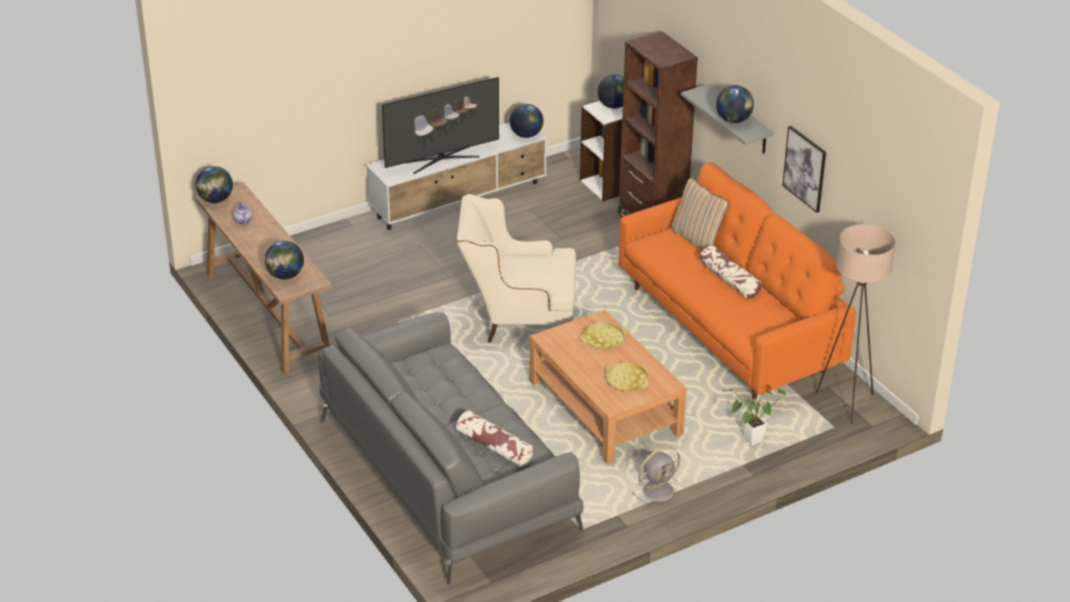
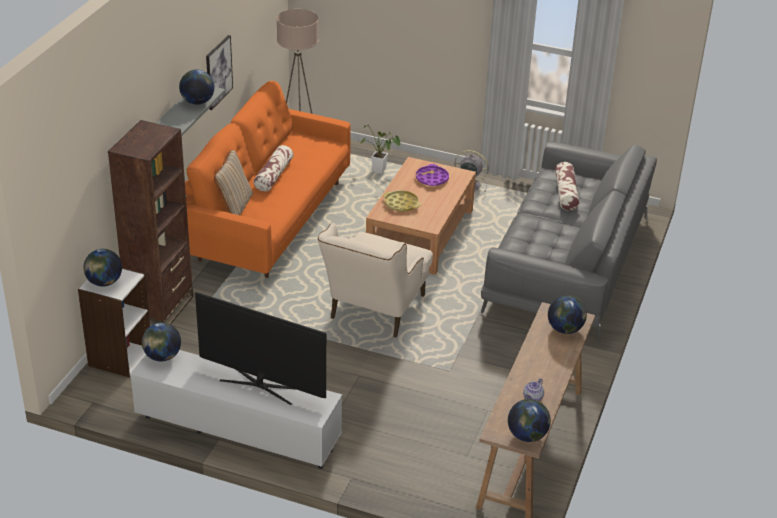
camera: 130 degrees left, 0 degrees up
(517, 320) = (373, 313): beige armchair -> beige armchair turned 60 degrees clockwise
(627, 380) = (432, 178): yellow tray -> purple tray

